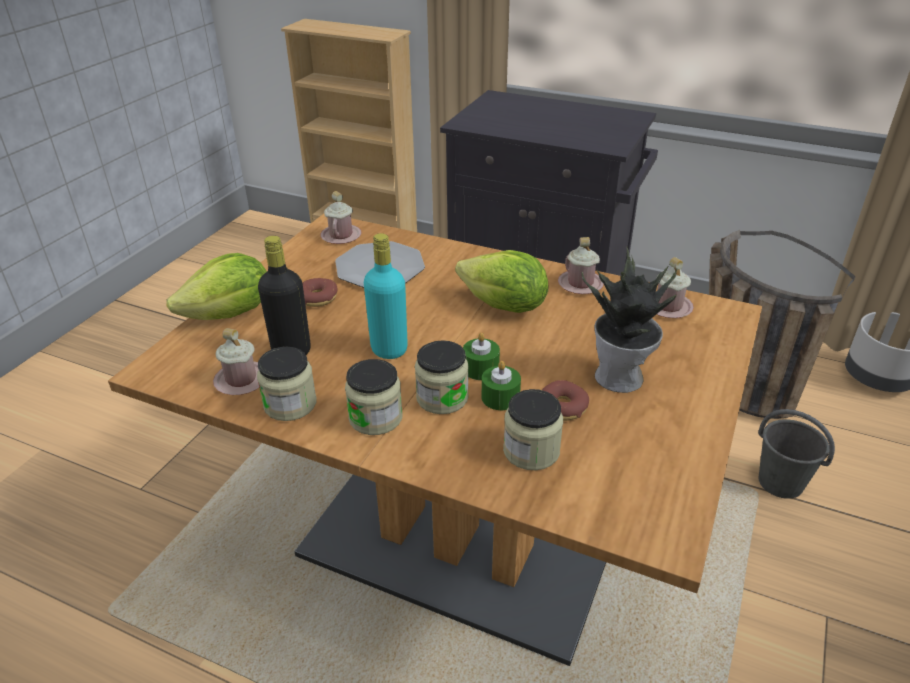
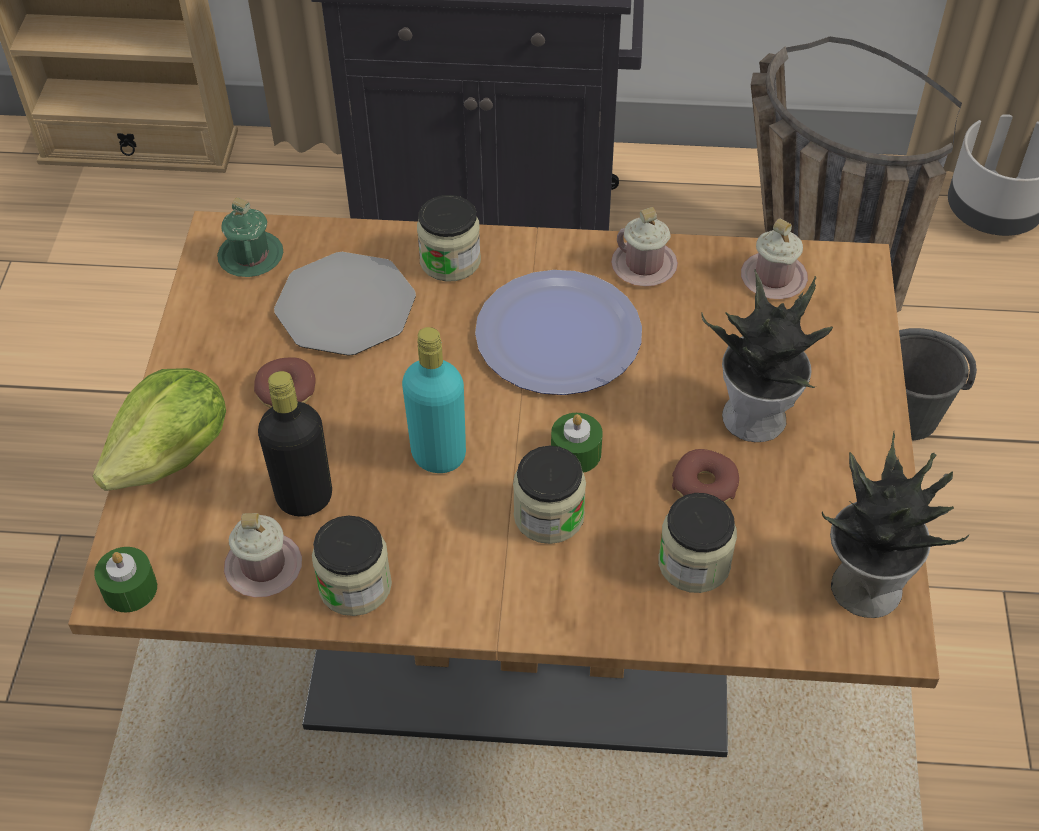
camera: 20 degrees left, 15 degrees up
(341, 236) = (251, 256): pink mug -> green mug
(375, 418) = (479, 572): jar -> jar (450, 260)
(500, 397) = (622, 493): green candle -> green candle (130, 589)
(504, 306) = (558, 335): lettuce -> plate
(660, 499) = (864, 585): none -> potted plant

